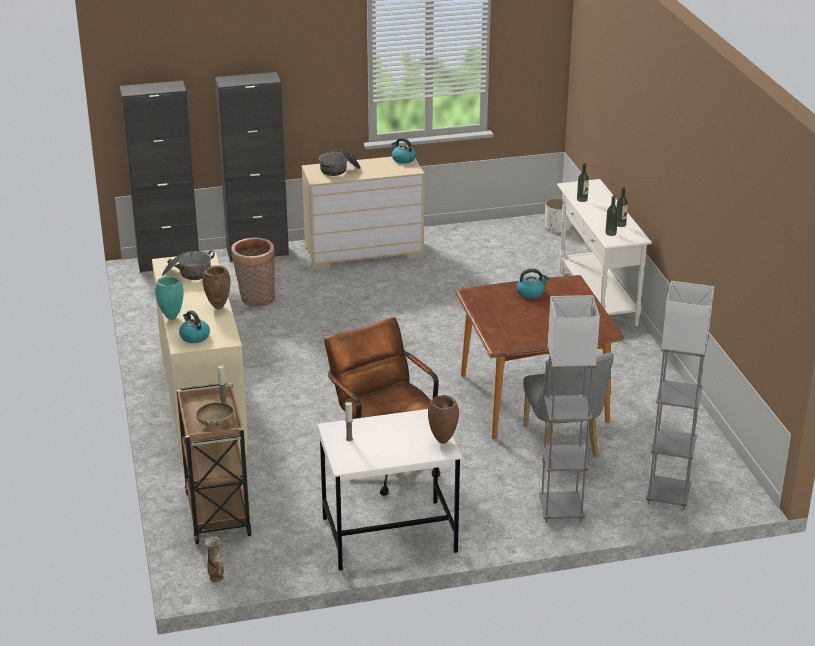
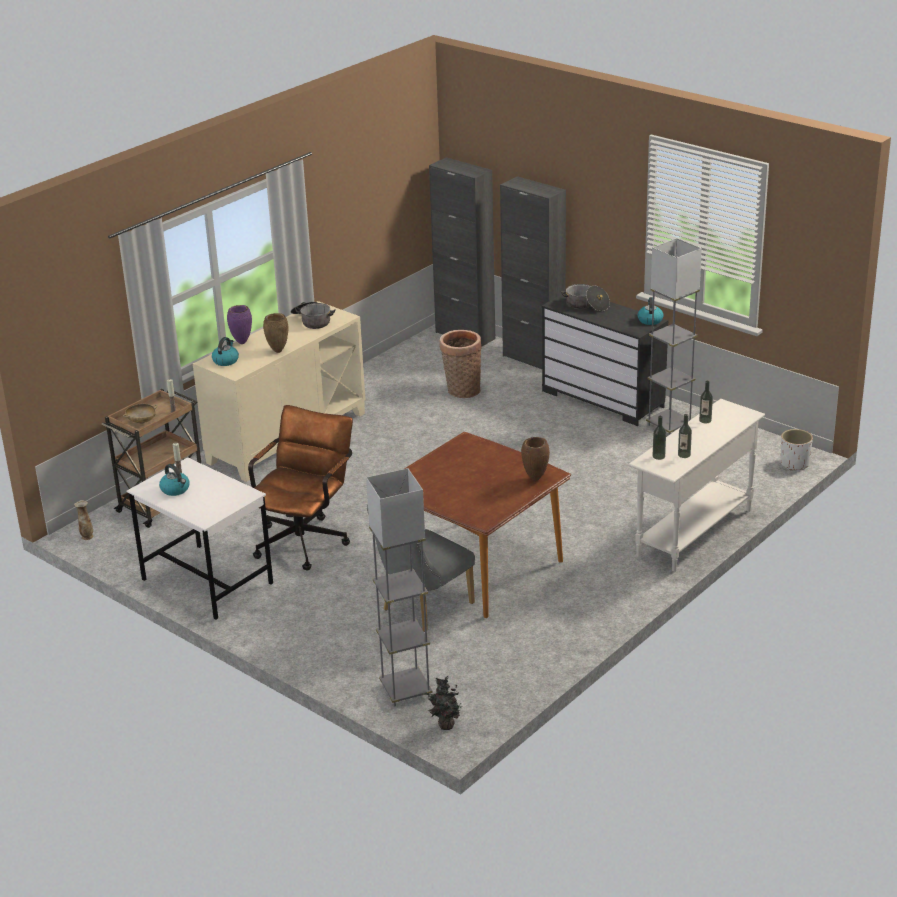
camera: 55 degrees right, 0 degrees up
(171, 318) = (241, 342): turquoise vase -> purple vase
(364, 252) = (603, 399): beige dresser -> black dresser
(443, 441) = (217, 514): brown vase -> brown vase (535, 479)
(531, 292) = (504, 463): kettle -> kettle (175, 489)
(561, 511) = (324, 645): grey floor lamp -> grey floor lamp (669, 425)
(733, 497) = (444, 726): none -> potted plant

